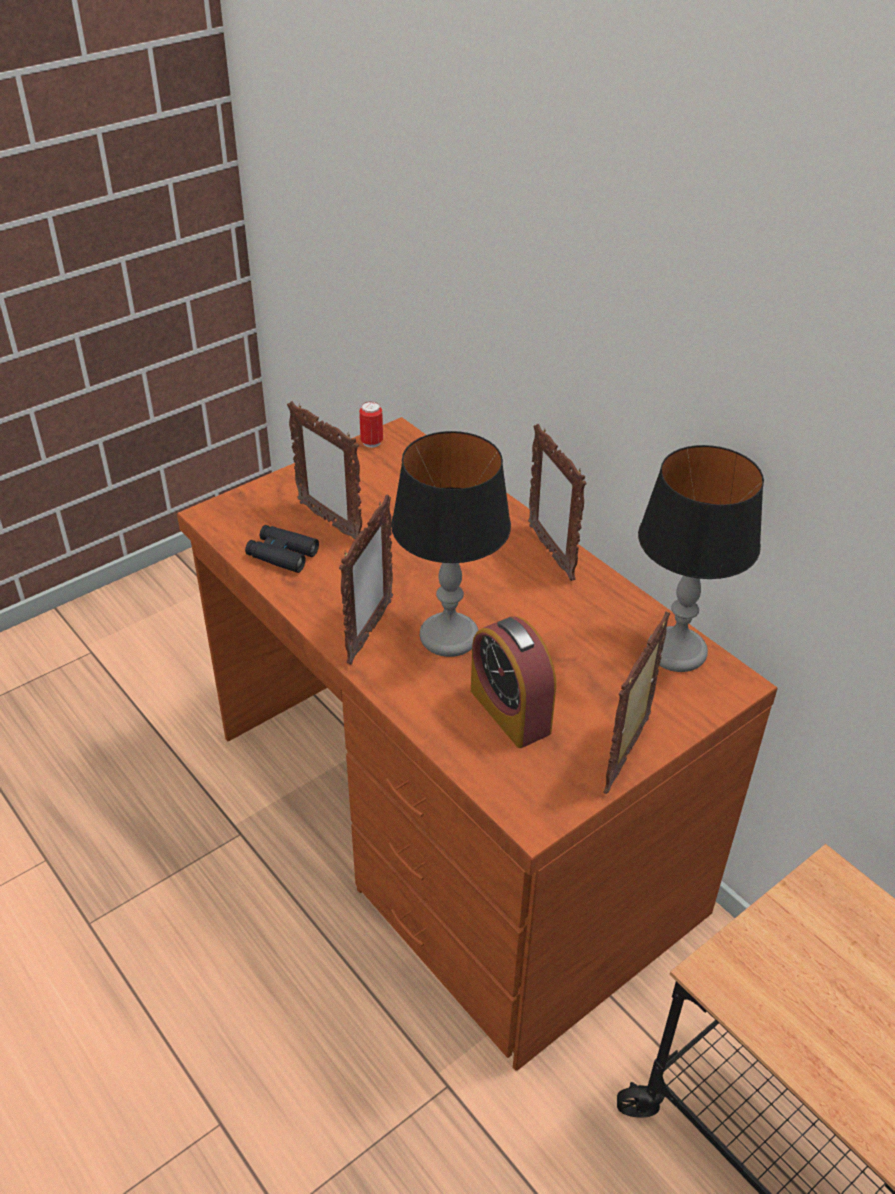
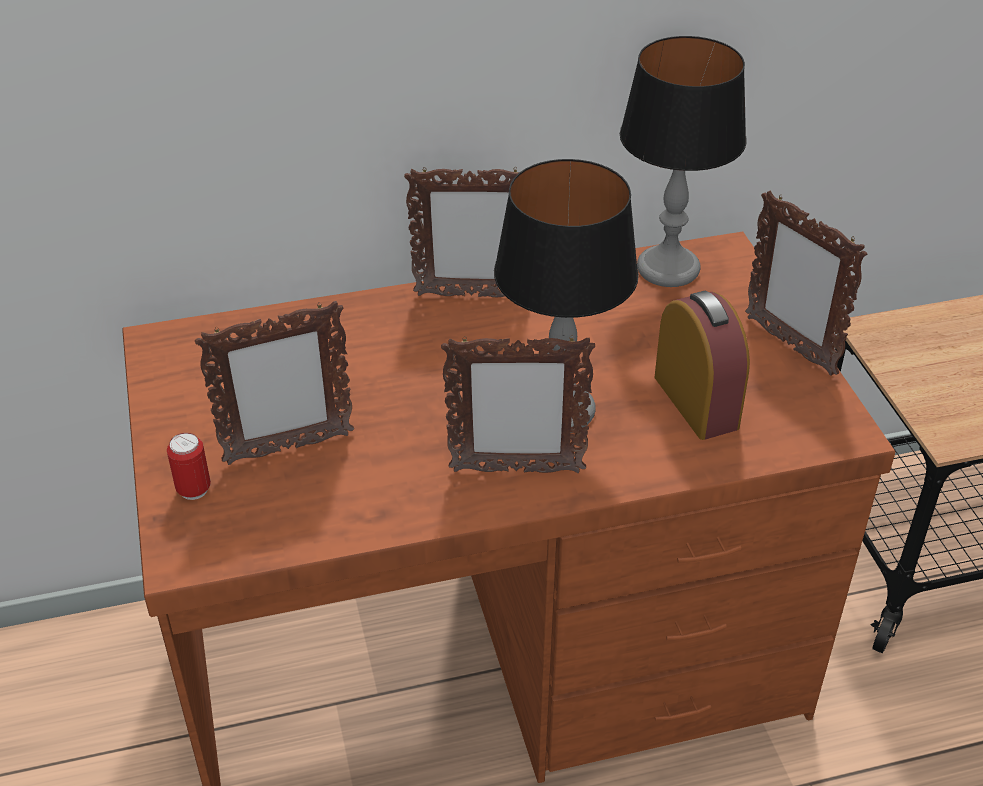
camera: 65 degrees left, 0 degrees up
(282, 554) = (320, 509): black binoculars -> none
(369, 632) = (515, 470): picture frame -> picture frame turned 135 degrees clockwise
(372, 442) = (154, 367): can -> can (194, 490)
(510, 711) = (696, 402): alarm clock -> alarm clock turned 105 degrees counterclockwise

